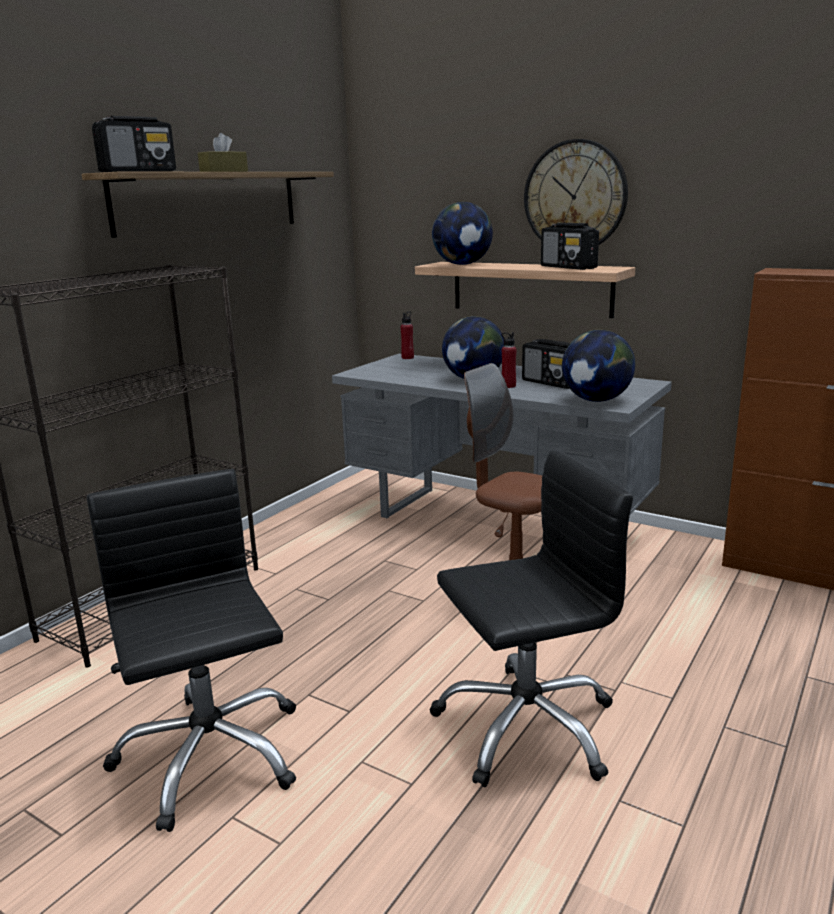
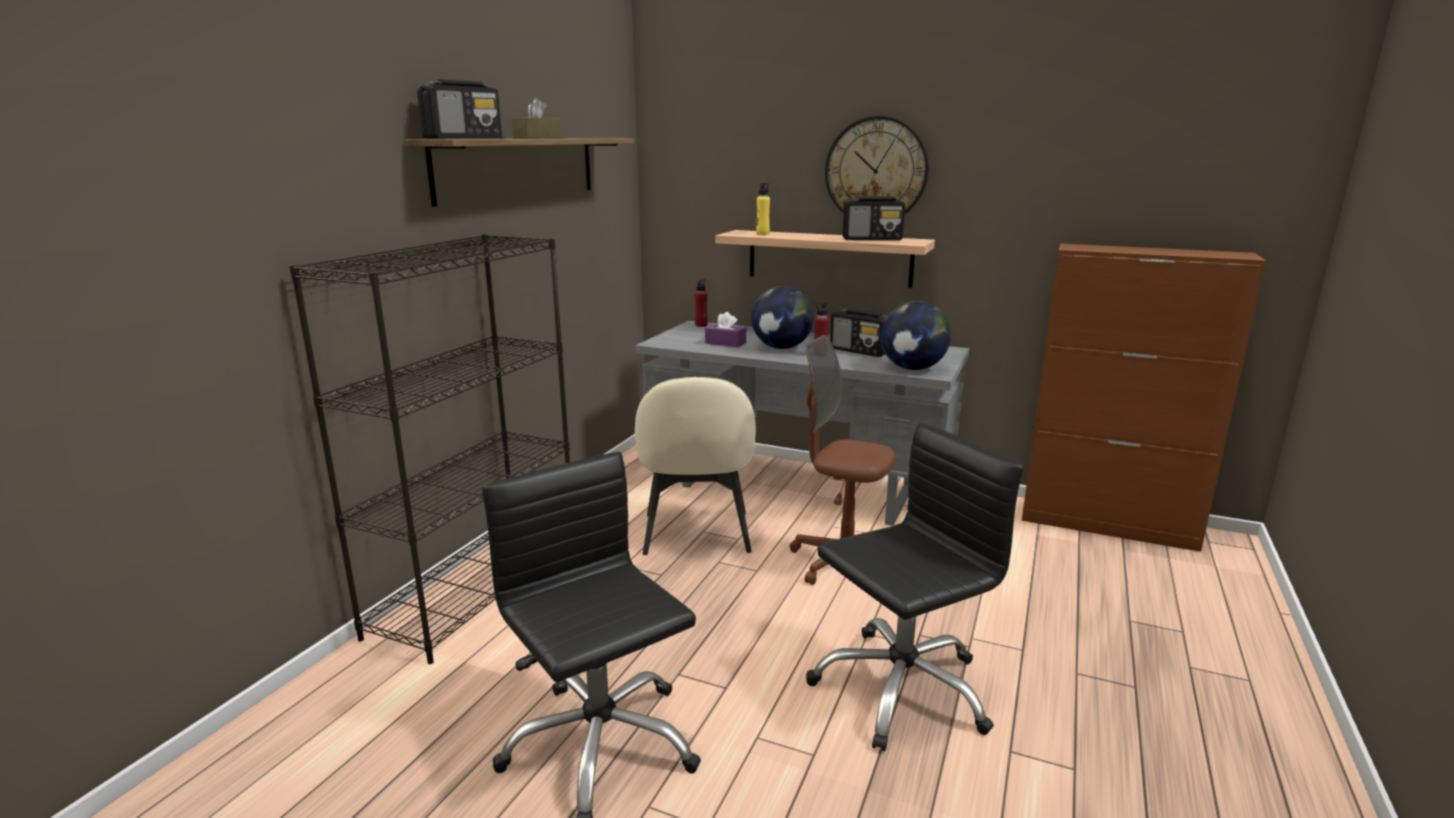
camera: 10 degrees left, 0 degrees up
(377, 563) = (696, 535): none -> beige chair
(420, 374) = (725, 343): none -> purple tissue box
(462, 264) = (762, 234): globe -> yellow bottle
(568, 267) = (872, 239): radio -> radio turned 45 degrees counterclockwise

